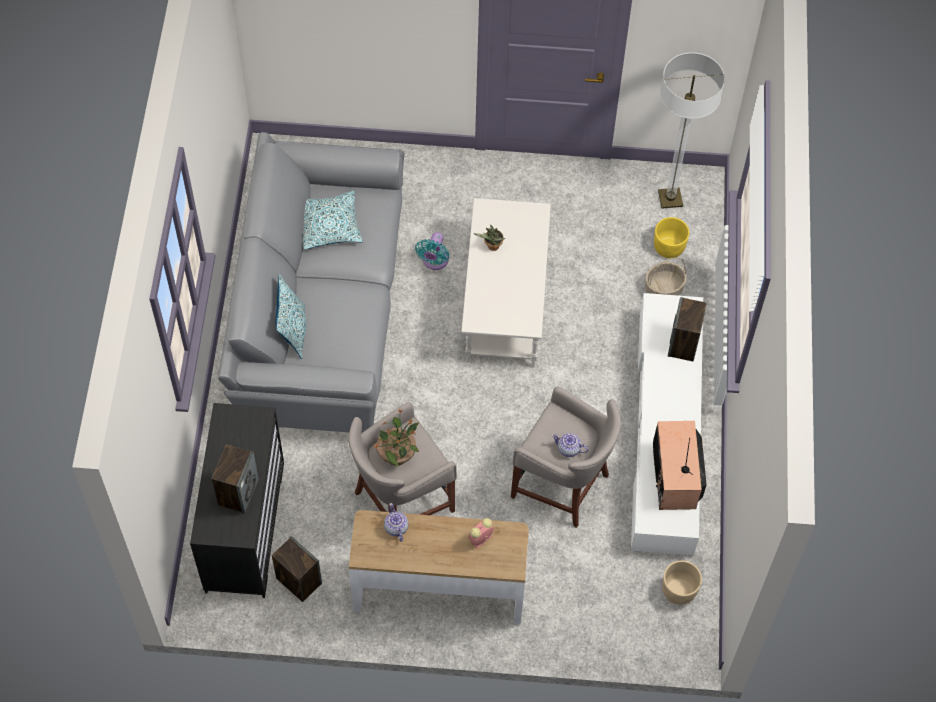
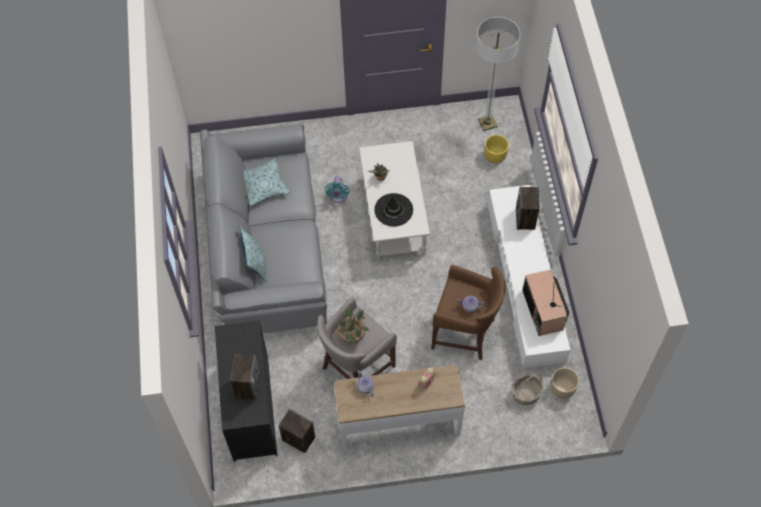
camera: 10 degrees left, 0 degrees up
(499, 294) = (393, 210): none -> black hat
(563, 485) = (465, 333): grey stool -> brown stool
(663, 288) = (498, 184): basket -> basket (526, 394)

